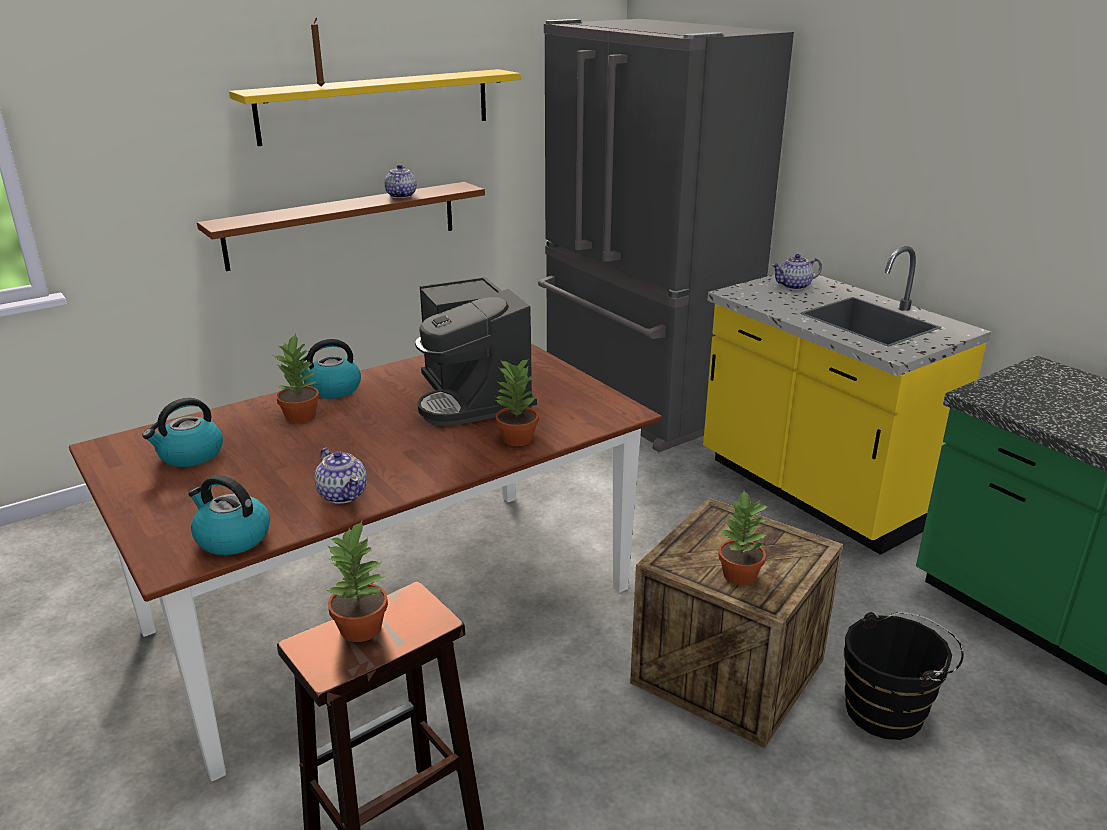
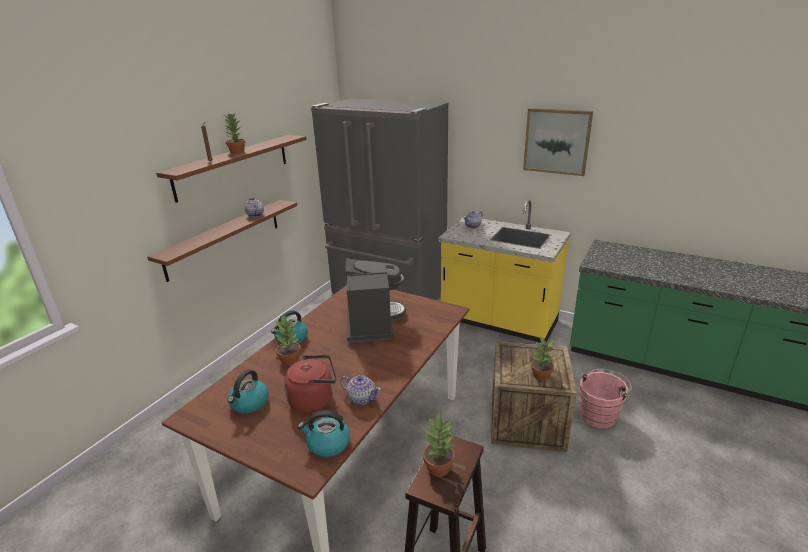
camera: 25 degrees left, 0 degrees up
(277, 476) = (314, 399): none -> red kettle
(377, 106) = (233, 166): yellow shelf -> brown shelf
(473, 398) = (372, 323): coffee machine -> coffee machine turned 135 degrees counterclockwise
(516, 439) = (416, 340): potted plant -> potted plant (236, 152)
(890, 710) = (599, 415): black bucket -> pink bucket
(987, 125) = (557, 141): none -> picture

